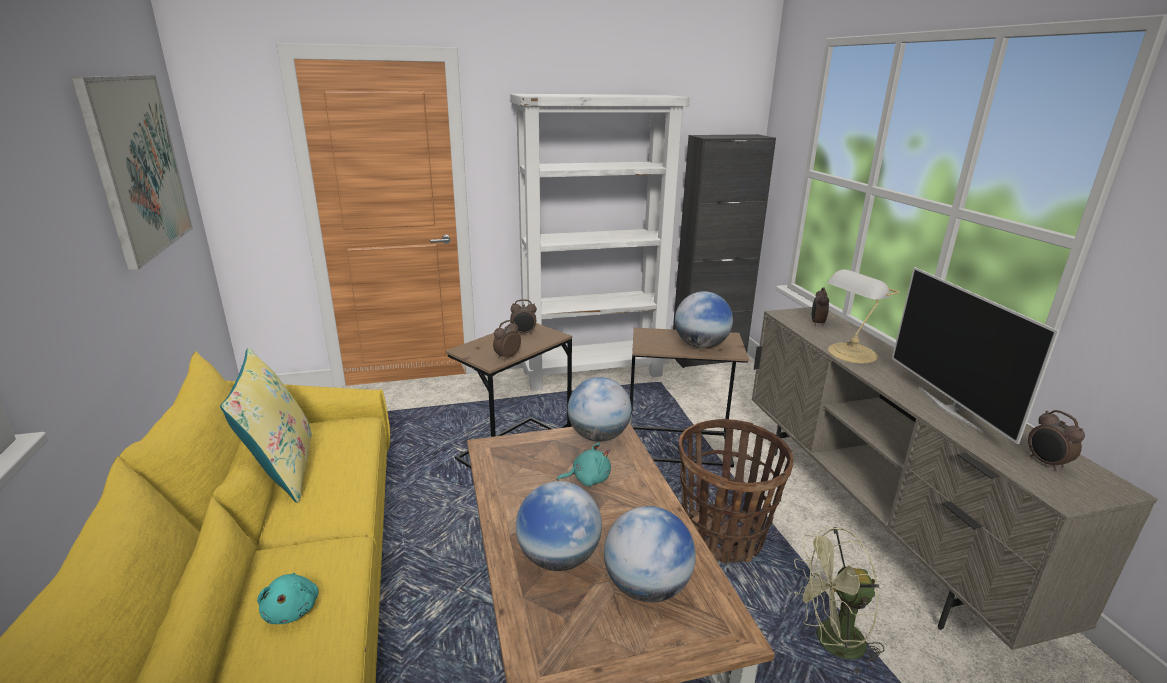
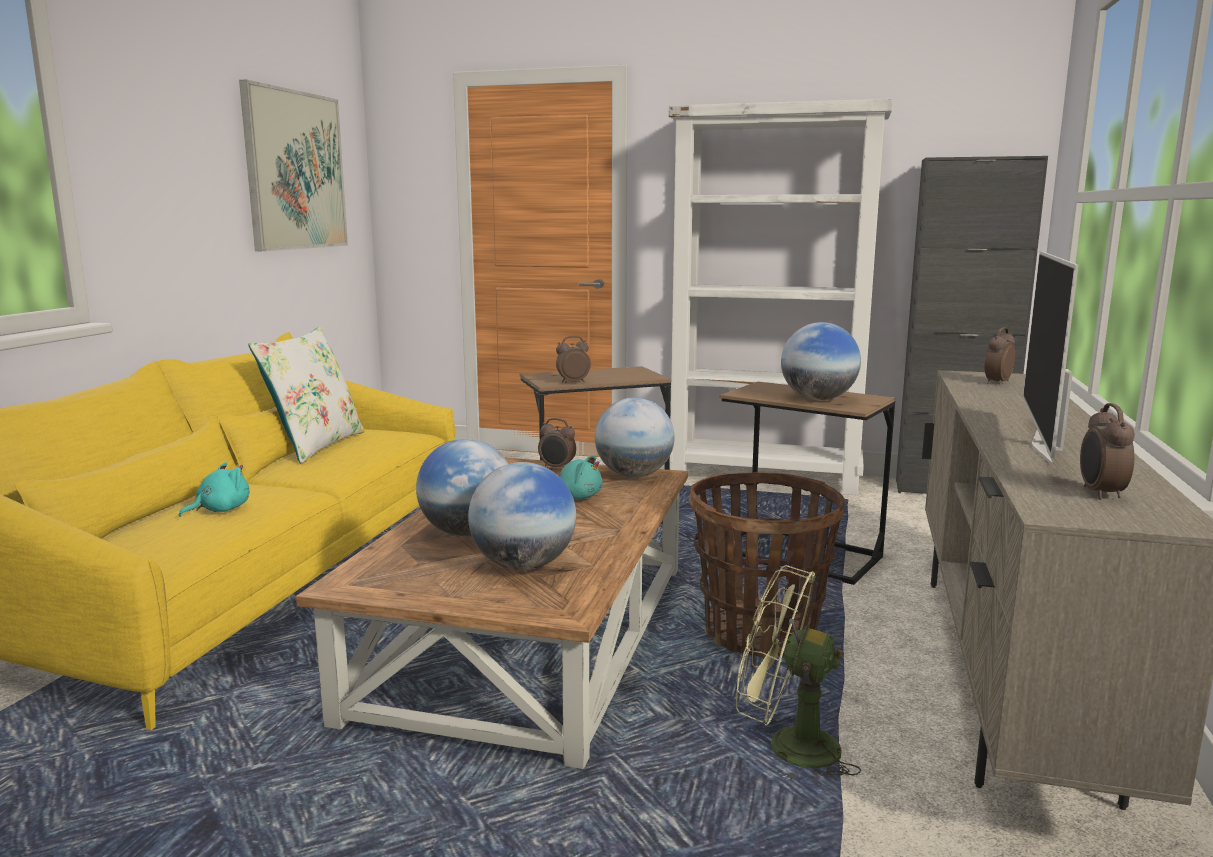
camera: 30 degrees right, 10 degrees down
(282, 469) = (315, 446): yellow pillow -> white pillow
(292, 609) = (220, 510): turquoise plush toy -> turquoise plush toy turned 150 degrees counterclockwise
(523, 333) = (619, 372): alarm clock -> alarm clock (557, 468)
(850, 354) = (991, 403): table lamp -> none

